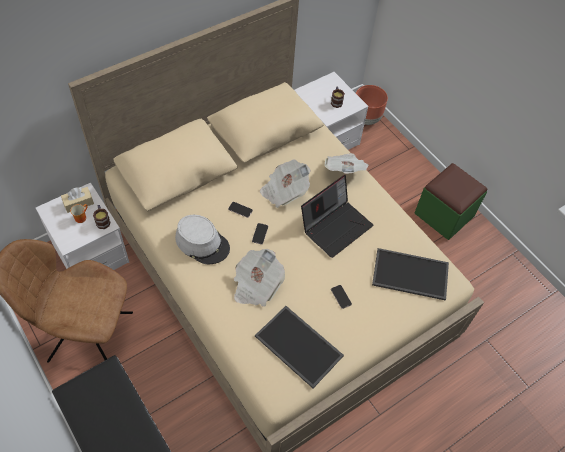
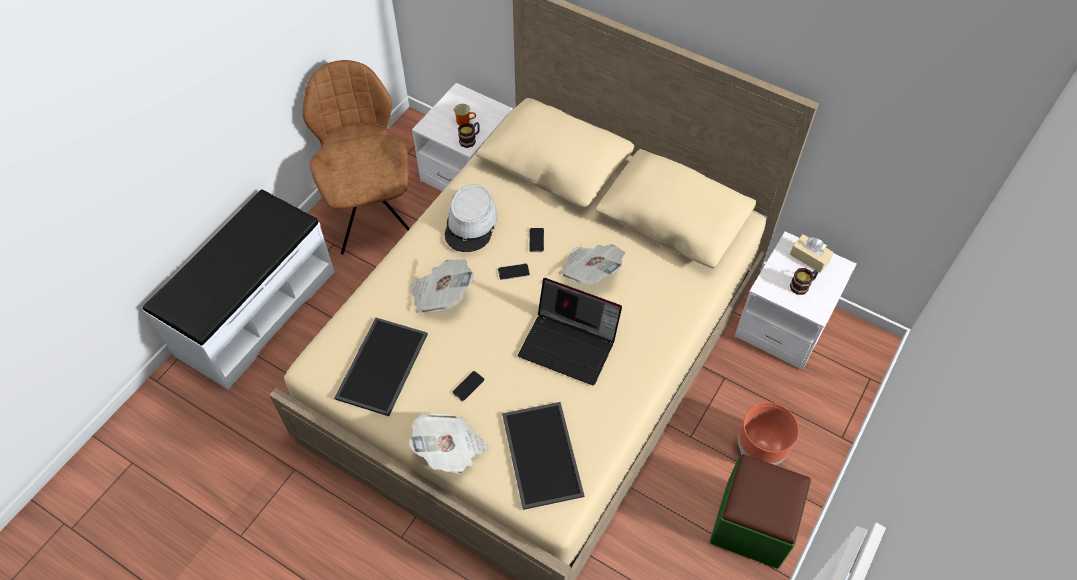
camera: 70 degrees right, 0 degrees up
(78, 203) = (480, 111): beige tissue box -> beige tissue box (809, 257)
(344, 170) = (664, 324): newspaper -> newspaper (450, 450)
(366, 118) = (857, 363): brown planter -> brown planter (760, 450)

